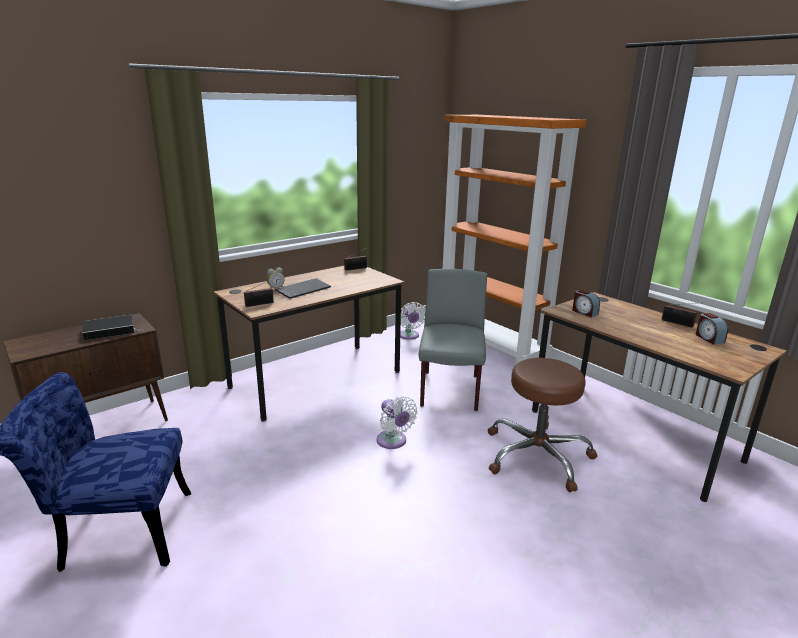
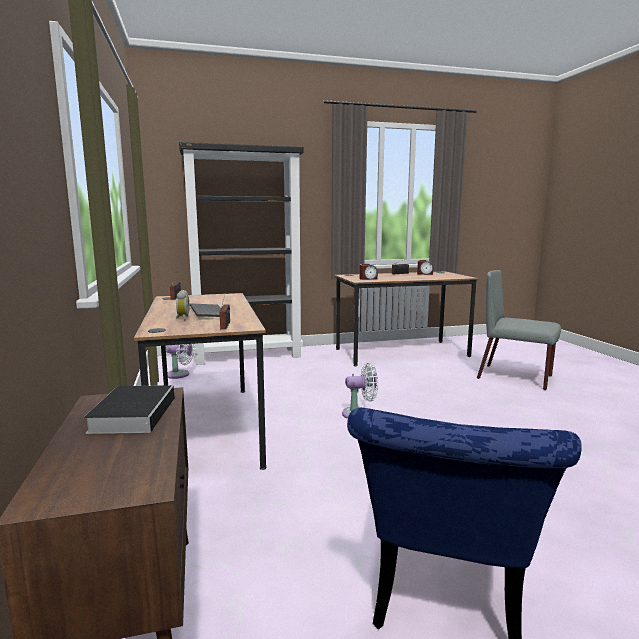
camera: 65 degrees left, 10 degrees down
(450, 391) = (301, 381): grey chair -> grey chair (516, 377)
(491, 347) = (248, 355): orange bookcase -> black bookcase
(537, 455) = (409, 377): brown stool -> none

